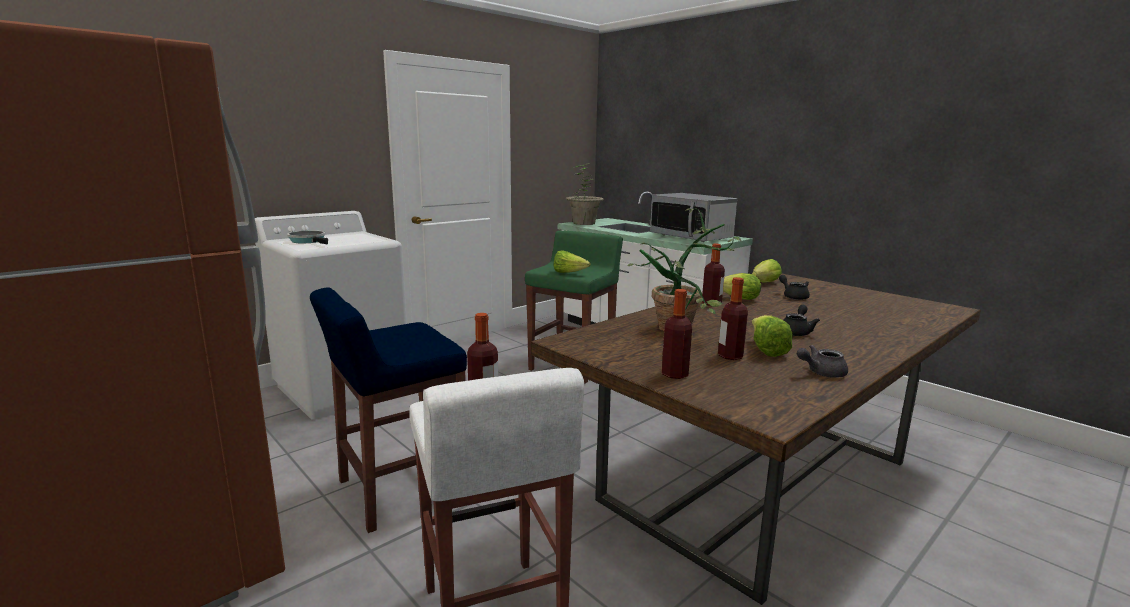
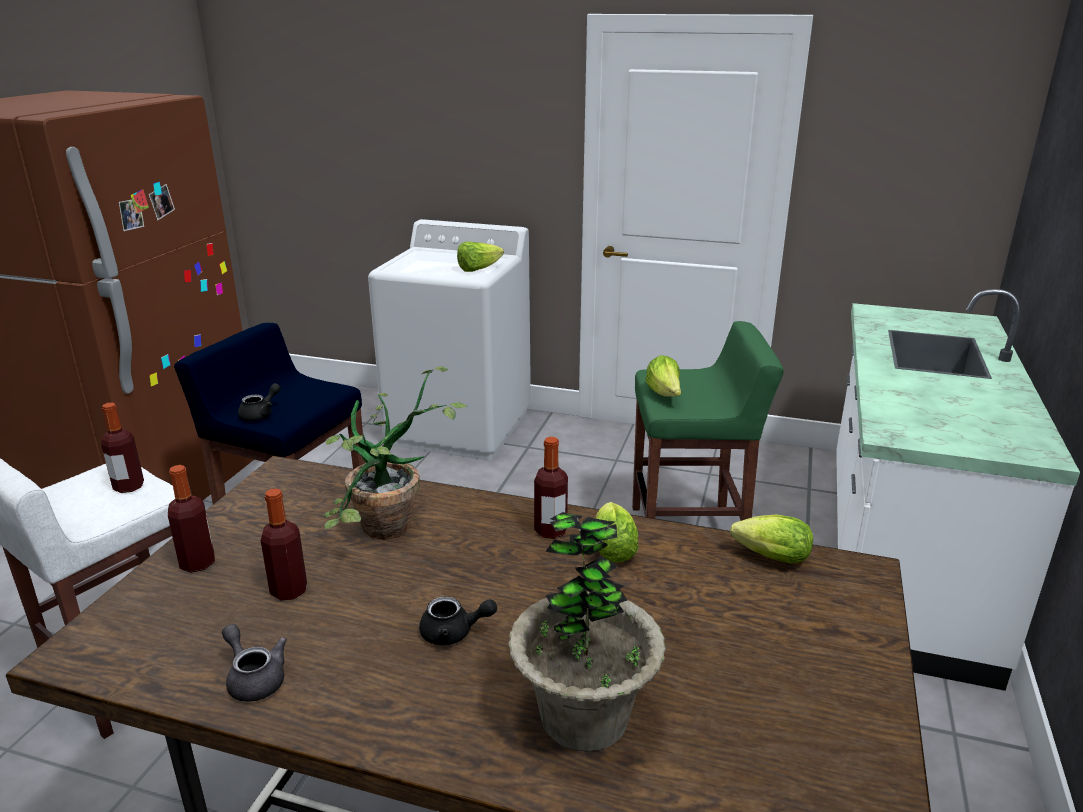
camera: 60 degrees right, 10 degrees up
(309, 241) = (427, 258): frying pan -> none
(584, 223) = (892, 316): potted plant -> potted plant (584, 716)
(691, 237) = (948, 414): microwave -> none
(766, 350) = (333, 616): lettuce -> lettuce (478, 269)
(793, 296) = (700, 603): black teapot -> black teapot (261, 414)

